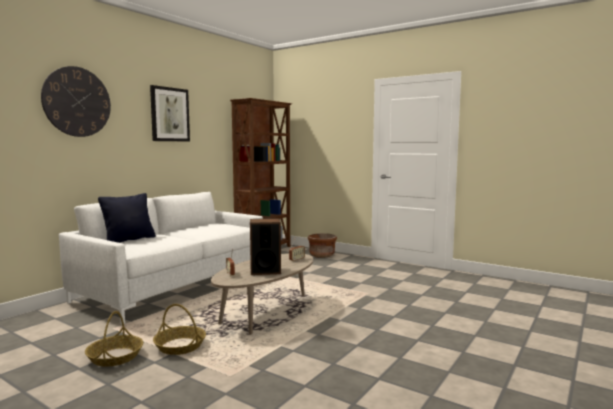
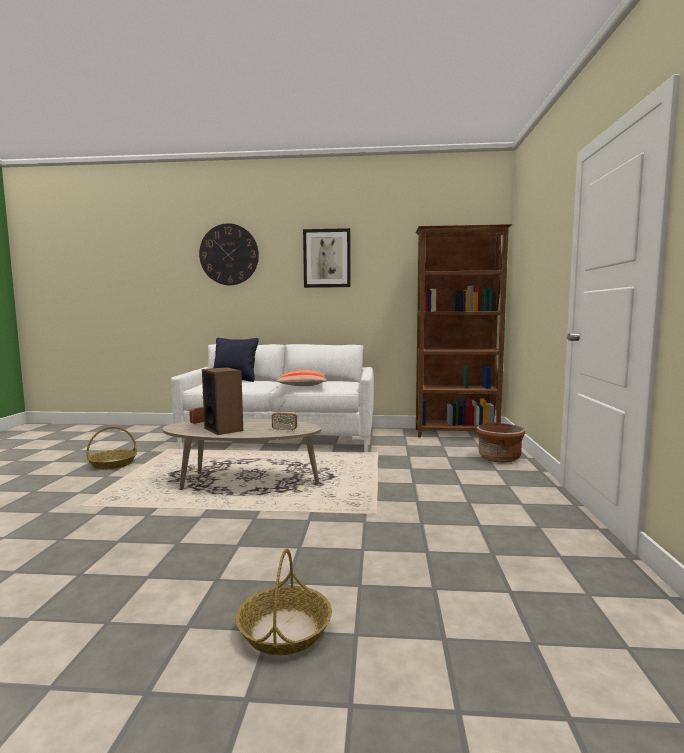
camera: 60 degrees right, 0 degrees up
(180, 346) = (141, 475): basket -> basket (285, 631)
(209, 231) = (302, 385): none -> pillow

